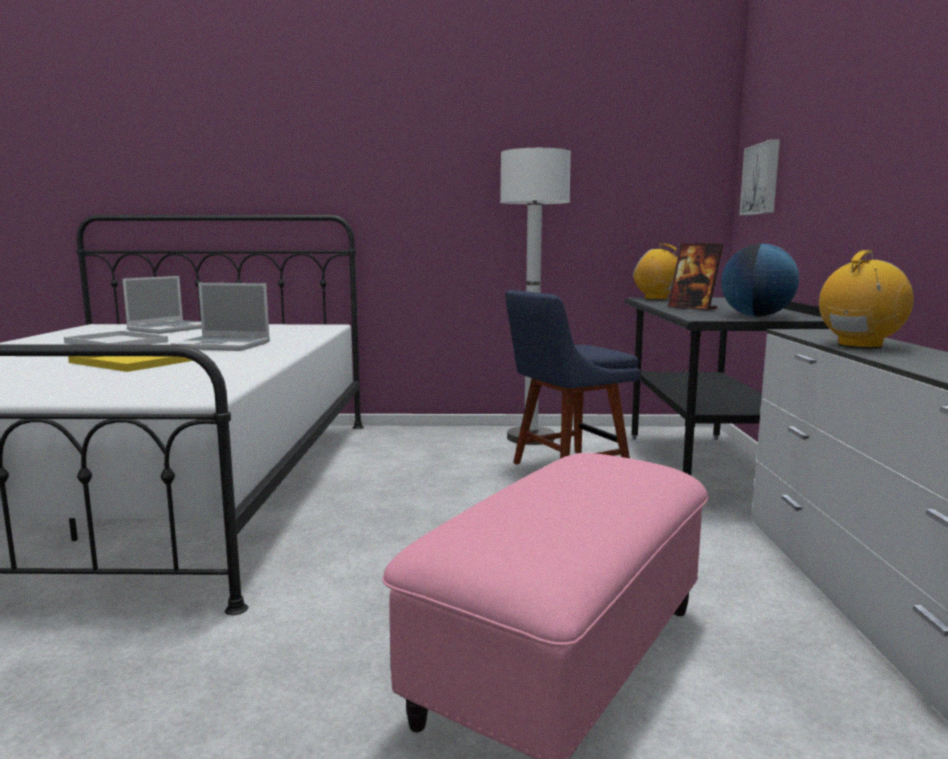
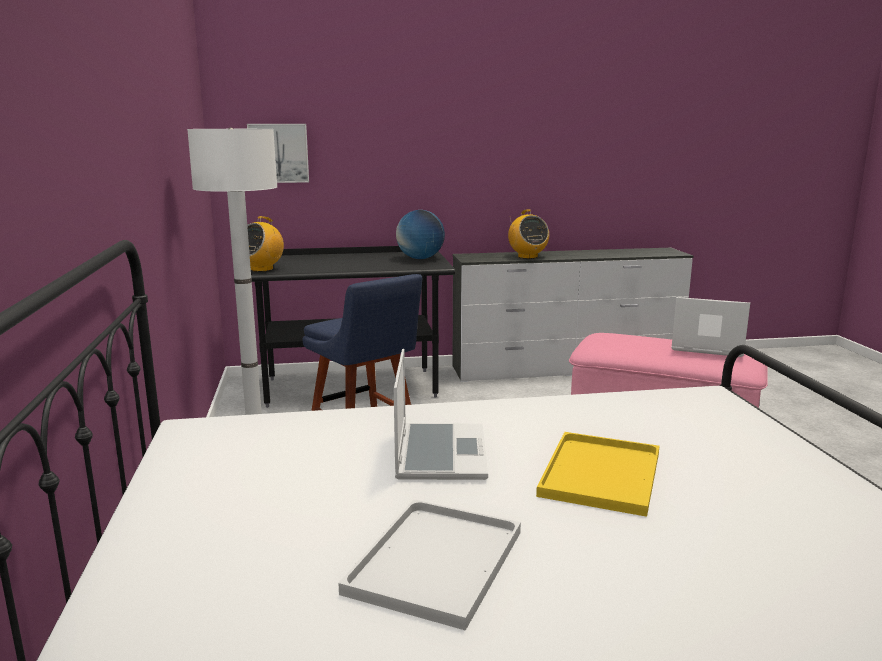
camera: 100 degrees left, 5 degrees up
(170, 329) = (199, 578): laptop -> laptop (705, 347)
(693, 308) = (362, 265): picture frame -> none
(859, 345) = (527, 257): radio -> radio turned 150 degrees counterclockwise

